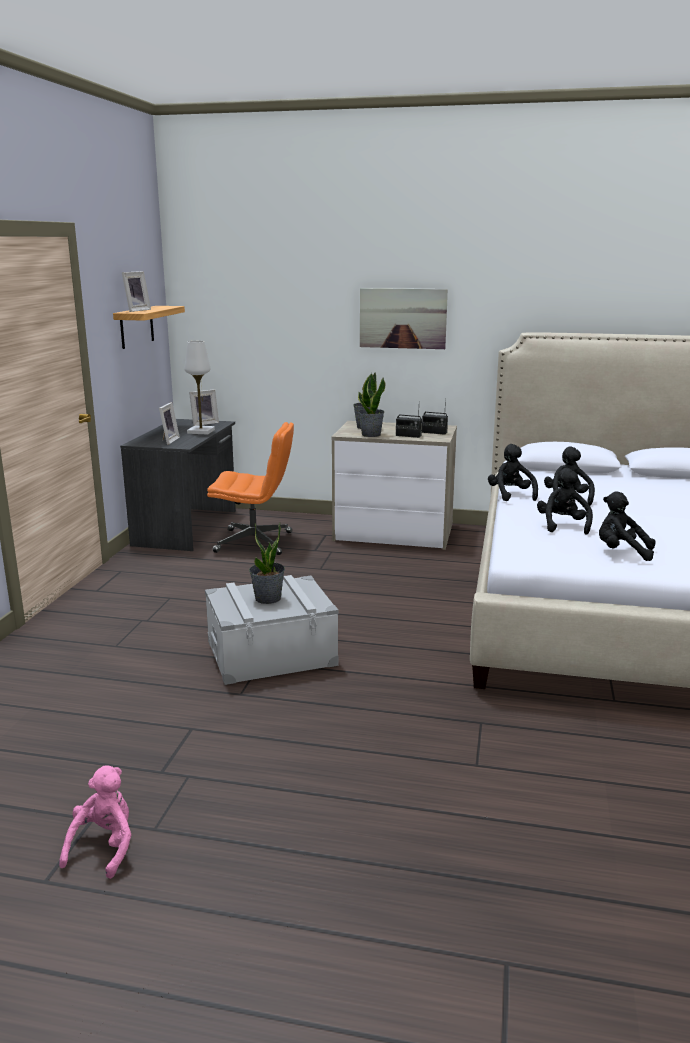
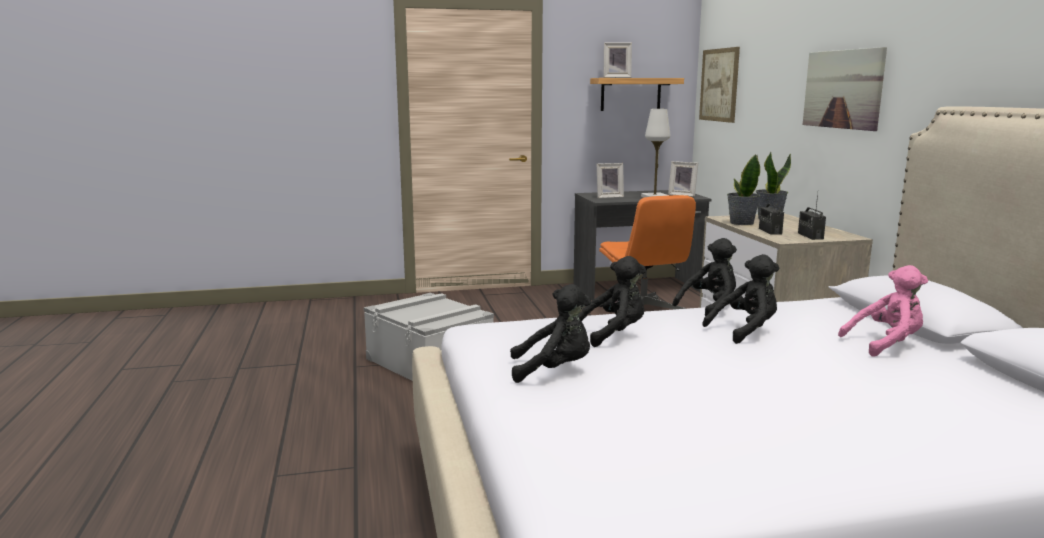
camera: 65 degrees right, 5 degrees down
(104, 847) = (153, 374): pink plush toy -> pink plush toy (886, 344)
(216, 311) = (719, 85): none -> picture
(268, 598) = (428, 309): potted plant -> none
(621, 552) = (554, 370): black plush toy -> black plush toy turned 90 degrees clockwise

